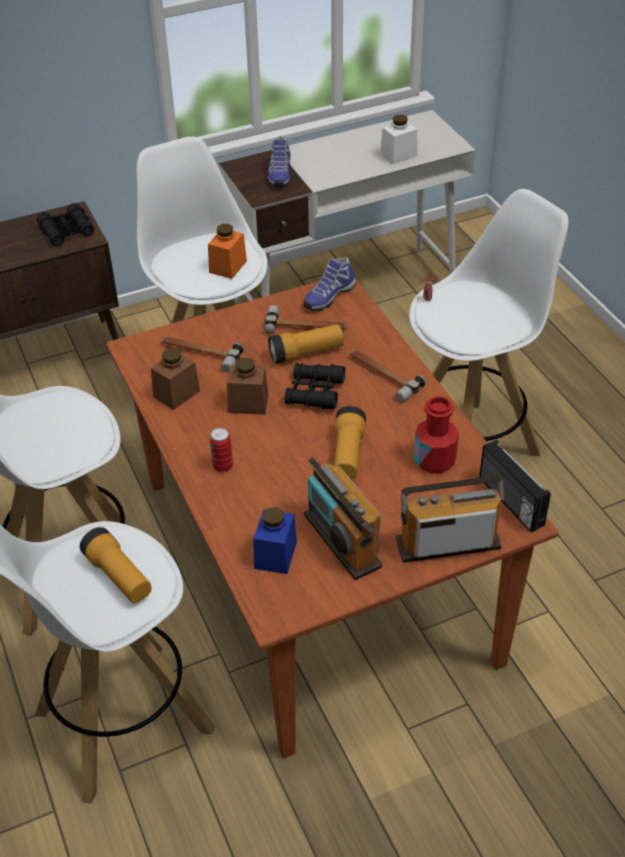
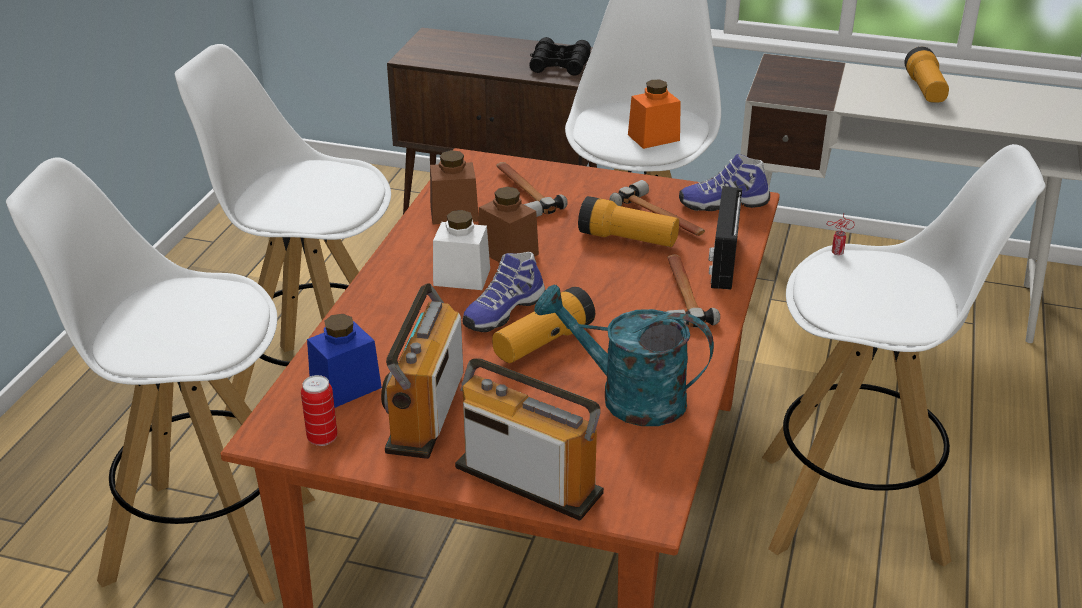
camera: 40 degrees right, 10 degrees down
(118, 576) = (195, 324): flashlight -> flashlight (925, 90)
(223, 466) = (408, 290): can -> can (322, 438)
(279, 174) = (816, 83): shoe -> shoe (502, 311)
(314, 392) = (587, 275): black binoculars -> none
(398, 155) = (984, 114): white jar -> white jar (462, 277)
(434, 460) = (628, 397): red bottle -> turquoise watering can
(509, 502) = (657, 483): radio -> radio (722, 261)

